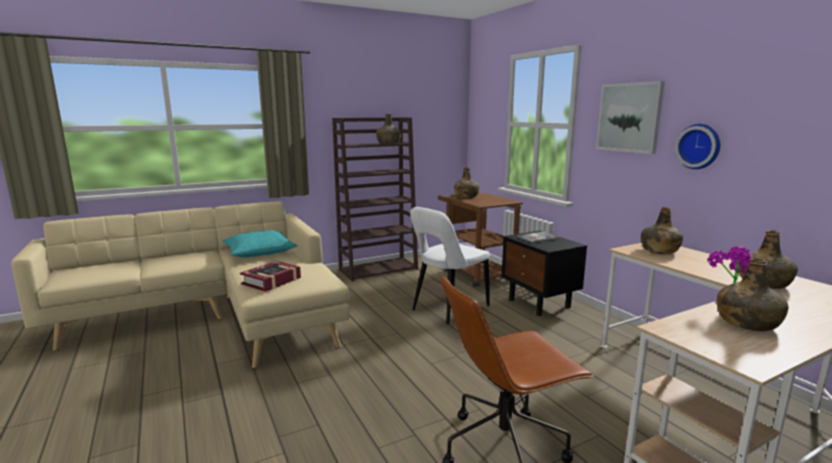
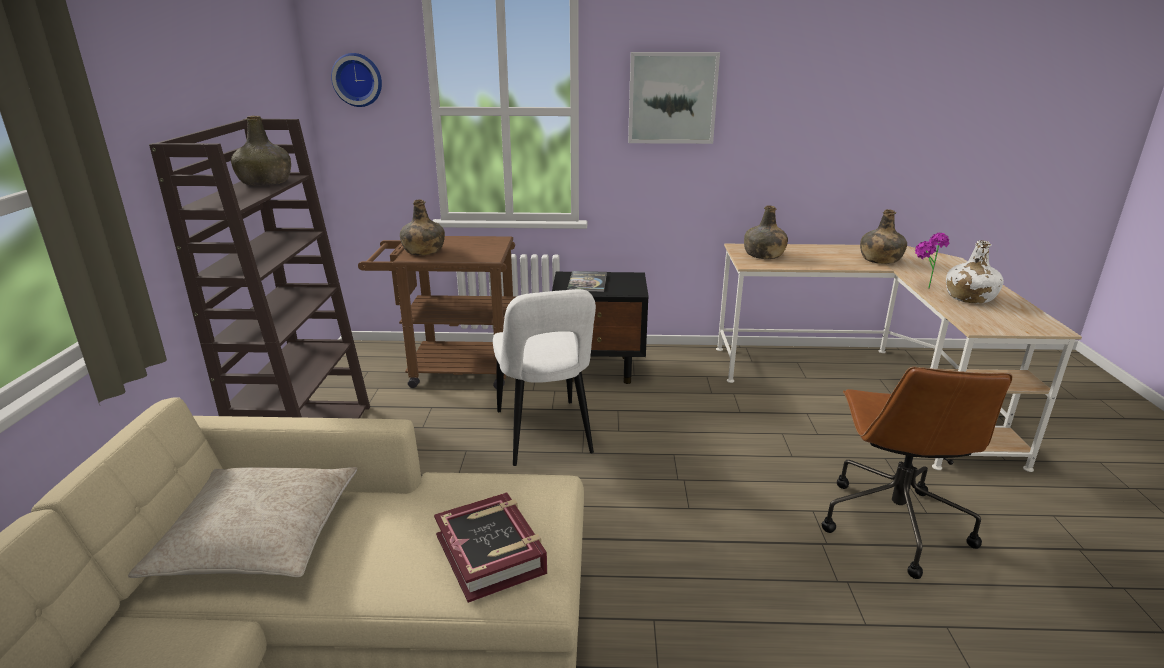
camera: 60 degrees left, 10 degrees up
(259, 252) = (259, 537): turquoise pillow -> beige pillow
(699, 146) = (765, 130): wall clock -> wall clock (358, 80)
(747, 323) = (968, 298): green bottle -> white bottle

